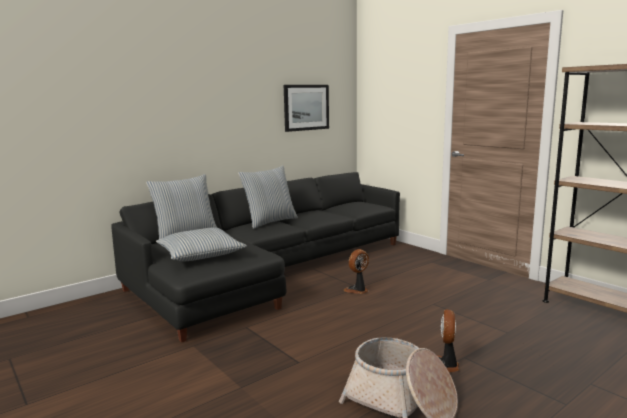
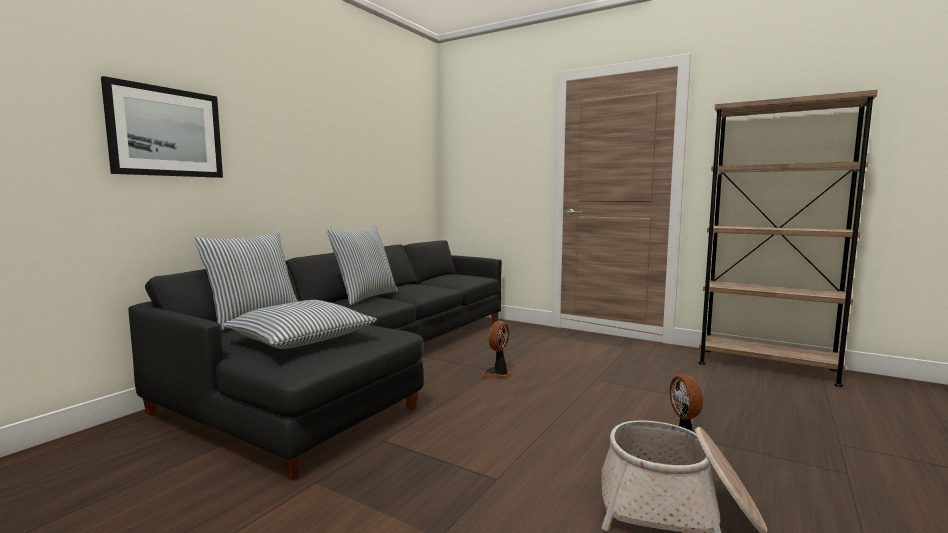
camera: 20 degrees left, 5 degrees down
(306, 107) = (389, 160): picture -> picture (166, 132)

